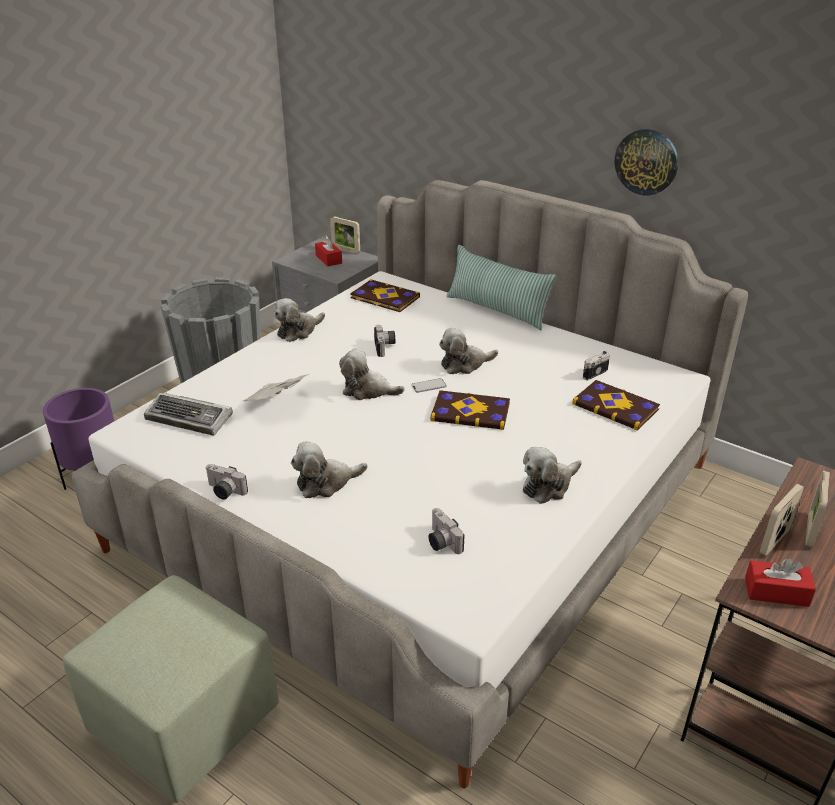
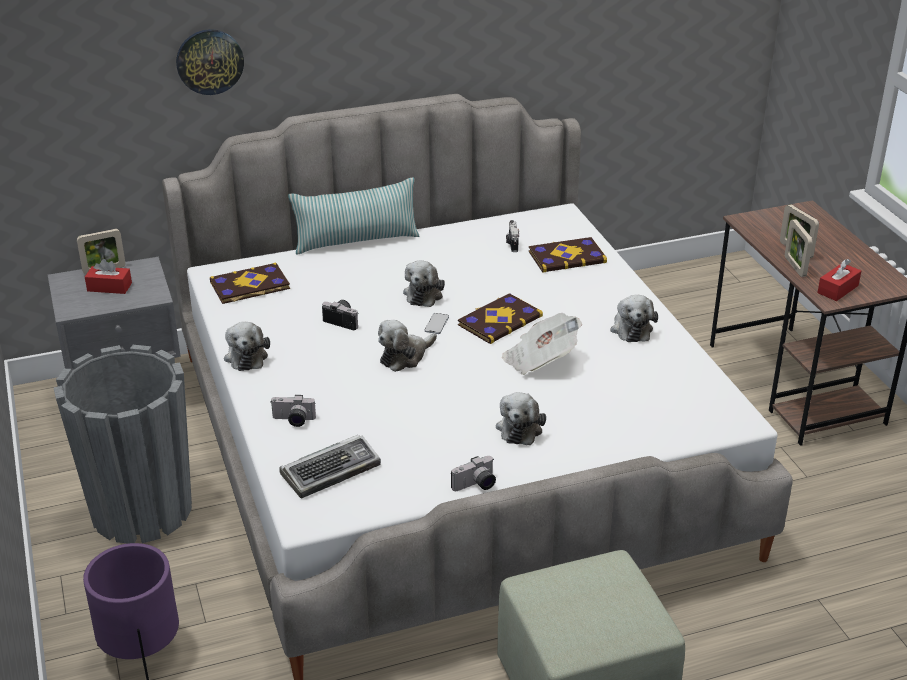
camera: 55 degrees left, 0 degrees up
(276, 403) = (366, 412): newspaper -> newspaper (540, 360)
(441, 542) = (649, 401): camera -> camera (293, 421)
(646, 162) = (458, 40): wall clock -> wall clock (209, 61)

